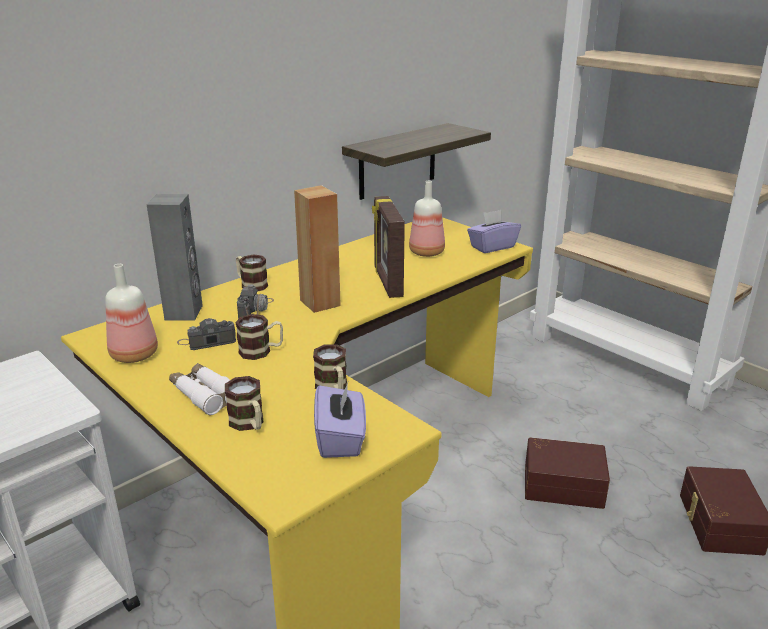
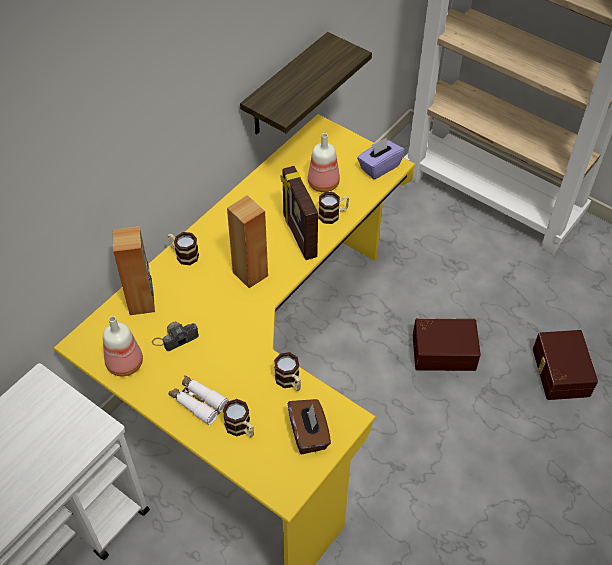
camera: 10 degrees left, 25 degrees up
(184, 312) = (142, 302): grey speaker -> brown speaker
(256, 309) = (200, 289): camera -> none
(261, 351) = (223, 345): mug -> mug (333, 215)
(341, 439) = (309, 434): purple tissue box -> brown tissue box

